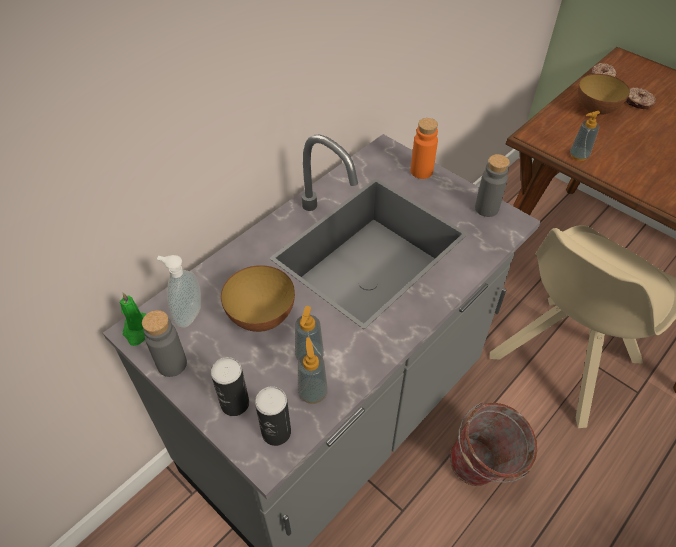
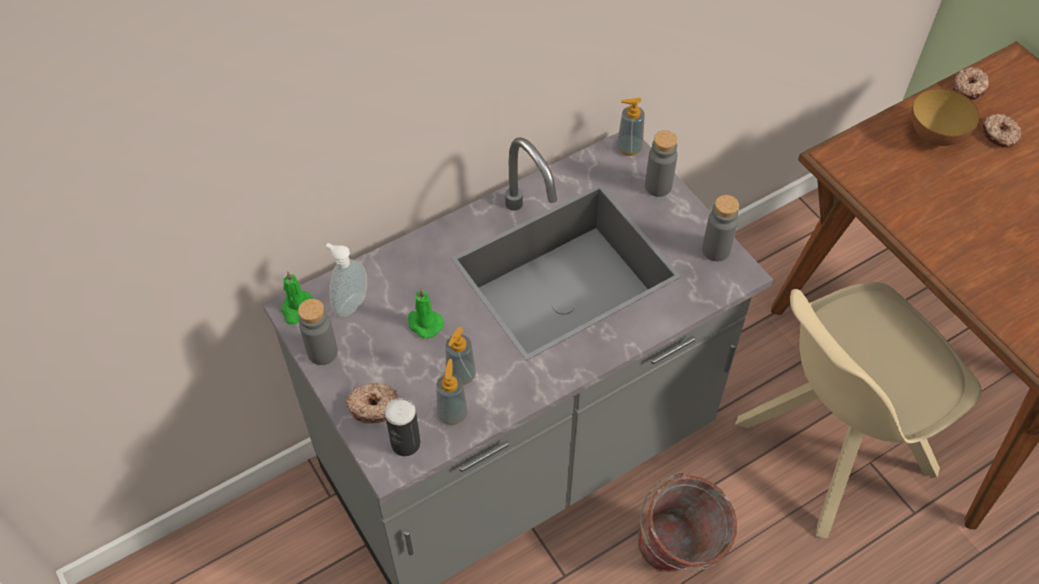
camera: 15 degrees right, 5 degrees up
(235, 403) = (373, 406): can -> donut
(261, 317) = (424, 323): bowl -> green candle
(421, 171) = (658, 186): orange bottle -> grey bottle
(578, 155) = (881, 197): soap dispenser -> soap dispenser (629, 148)

